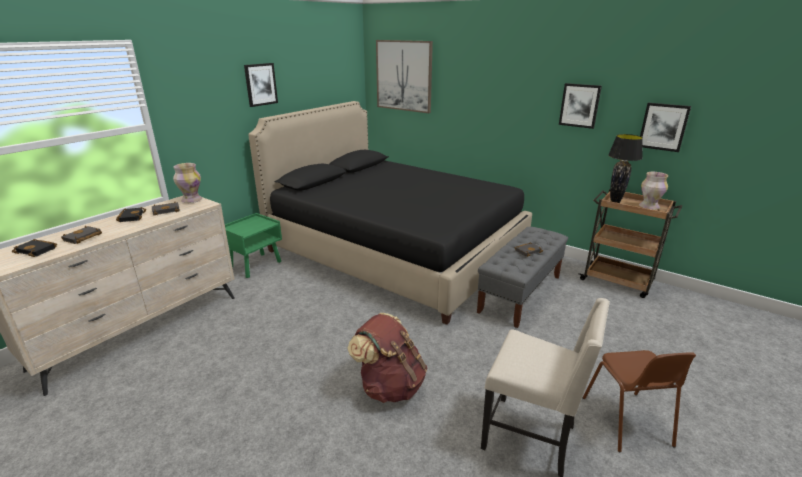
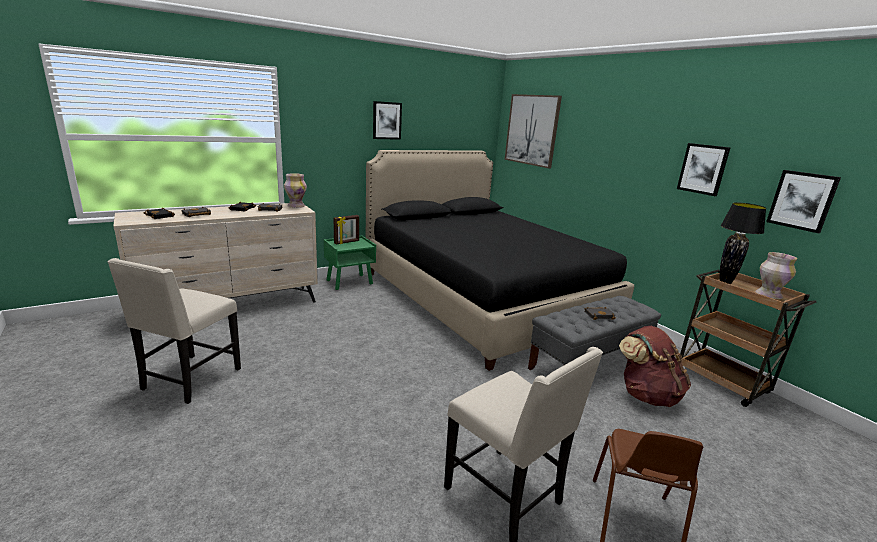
camera: 20 degrees right, 5 degrees down
(157, 431) = (190, 380): none -> beige chair
(245, 225) = (347, 242): none -> picture frame
(390, 386) = (395, 405): brown backpack -> brown backpack (646, 395)

